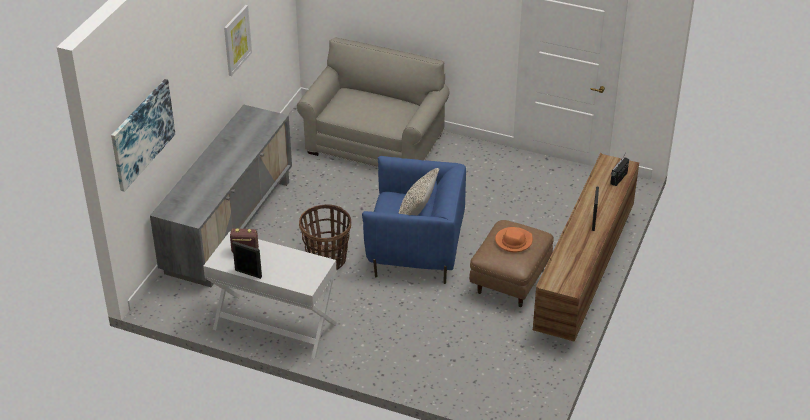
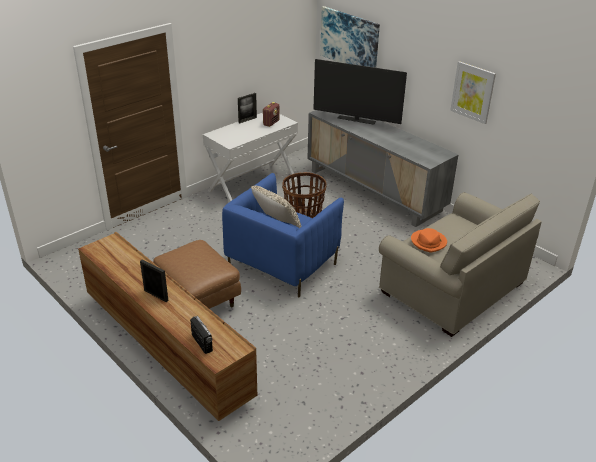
camera: 115 degrees right, 5 degrees down
(199, 186) = (356, 120): none -> television
(513, 241) = (198, 263): orange hat -> orange hat (429, 242)

